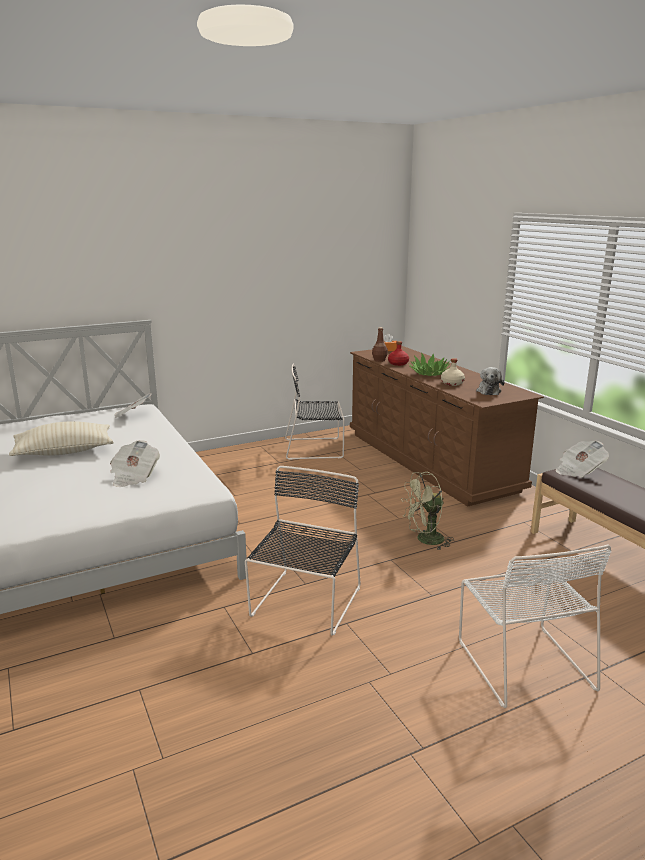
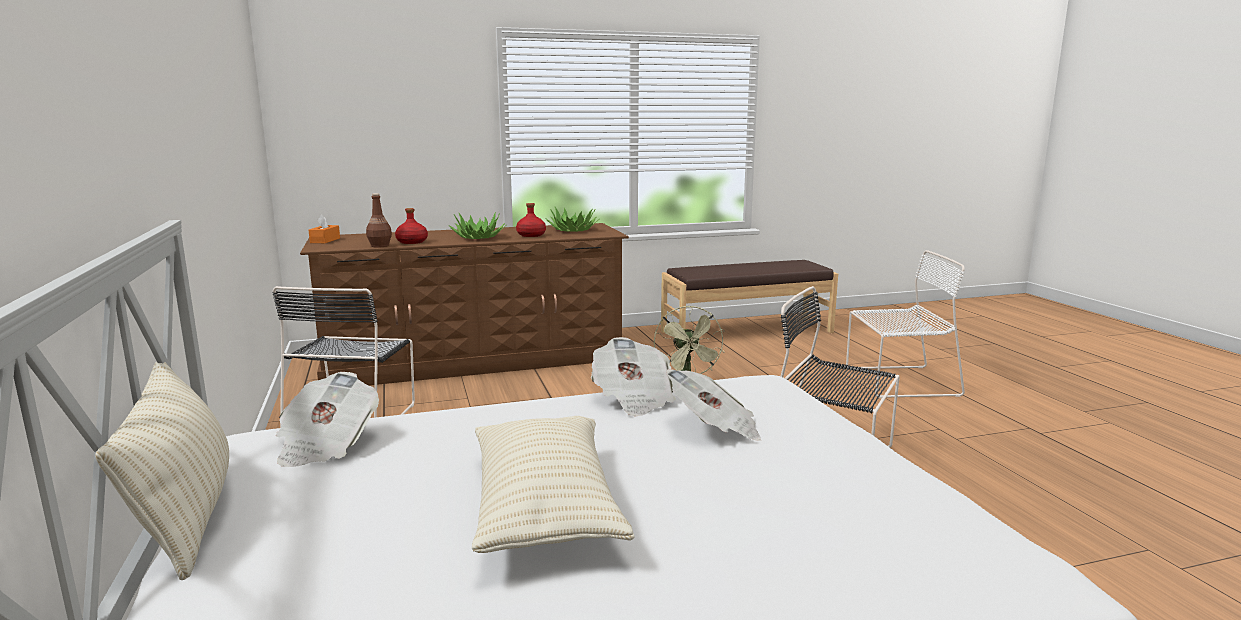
camera: 80 degrees left, 5 degrees down
(84, 411) = (185, 515): none -> beige pillow
(452, 383) = (531, 235): beige bottle -> red bottle
(488, 391) = (572, 230): plush toy -> potted plant
(579, 471) = (690, 271): newspaper -> newspaper (633, 398)

